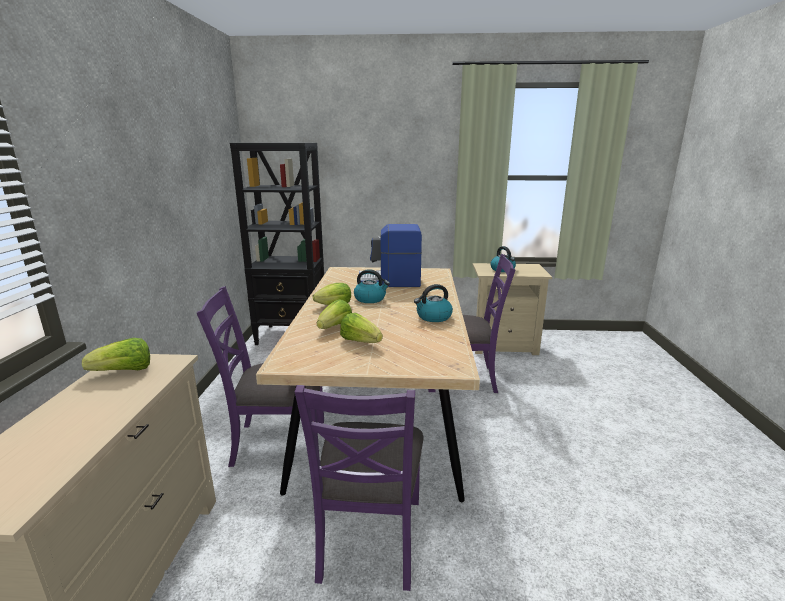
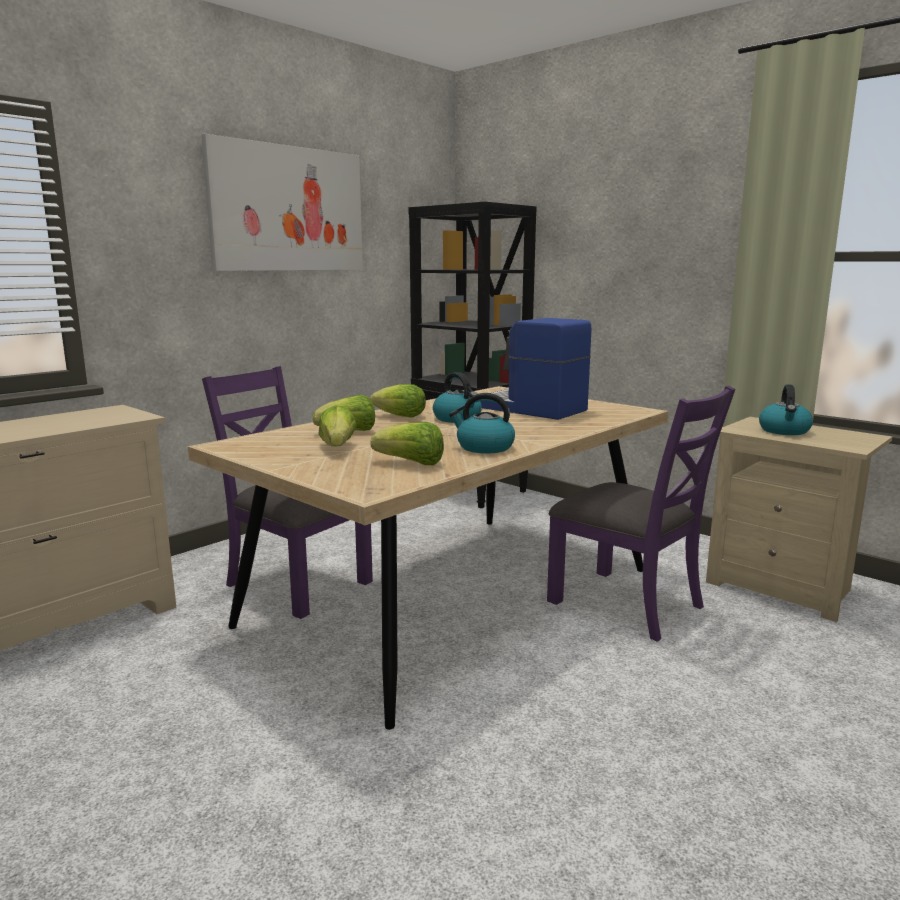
camera: 40 degrees right, 5 degrees down
(124, 371) = (96, 415): lettuce -> lettuce (411, 463)
(166, 151) = (288, 209): none -> picture
(370, 537) = (242, 703): purple chair -> none

